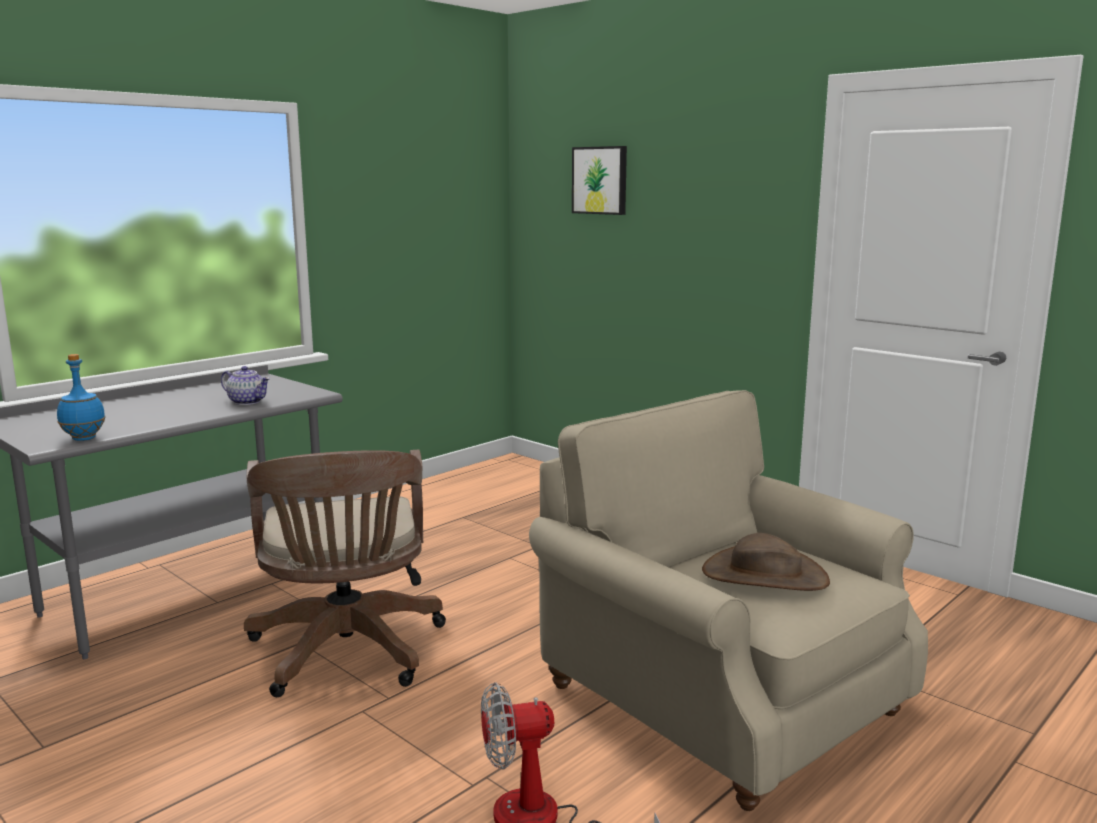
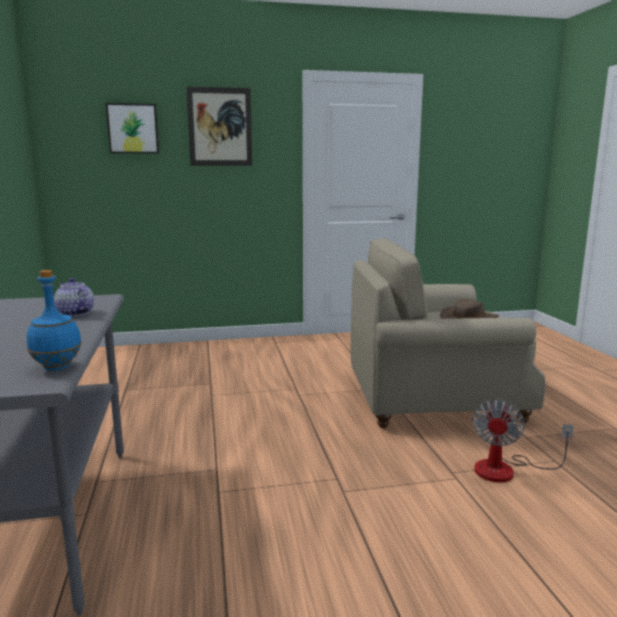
camera: 55 degrees left, 0 degrees up
(248, 402) = (75, 313): teapot -> teapot turned 105 degrees counterclockwise
(347, 654) = (261, 478): brown office chair -> none
(700, 176) = (220, 127): none -> picture

